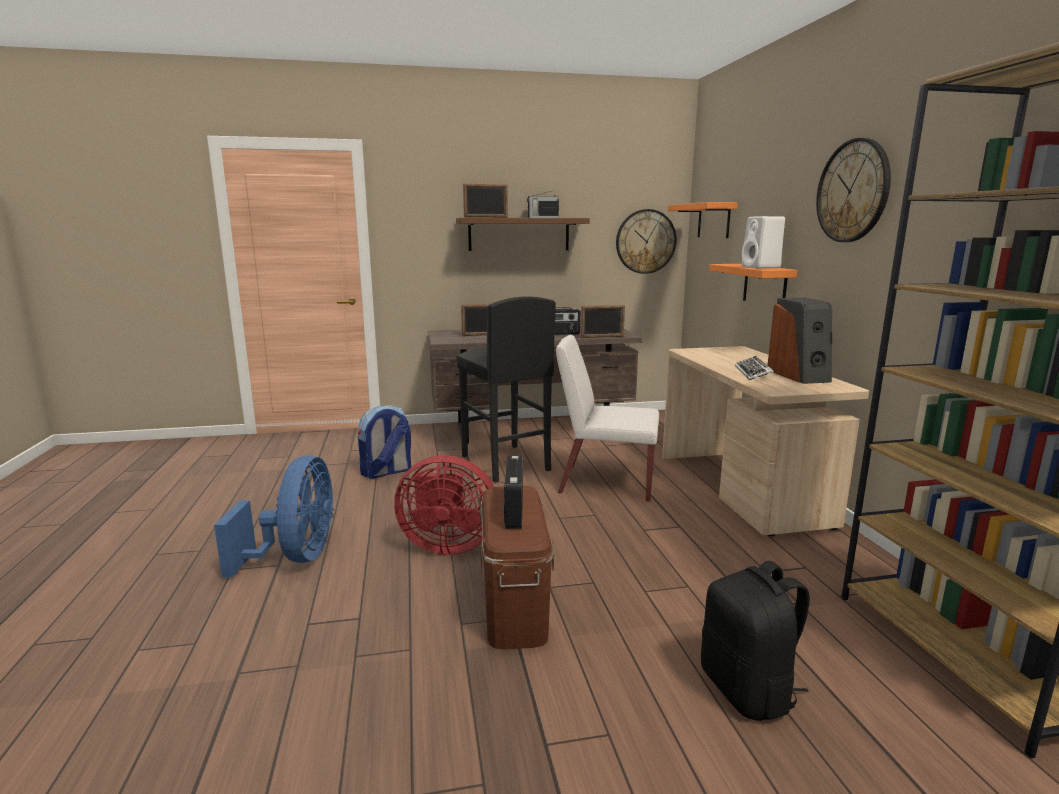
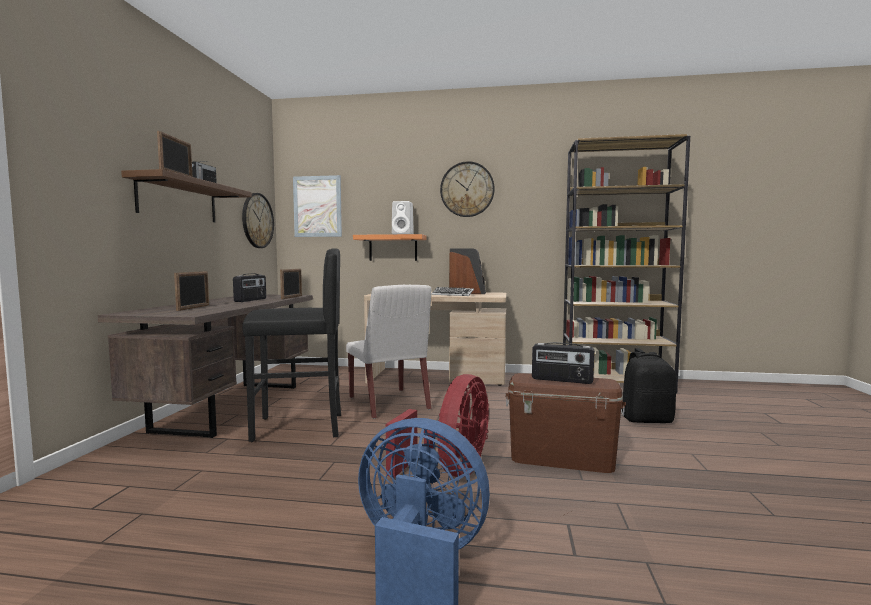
camera: 70 degrees left, 10 degrees down
(386, 472) = (226, 487): backpack -> none
(605, 483) = (389, 403): white chair -> white chair turned 60 degrees counterclockwise
(713, 220) = (317, 206): orange shelf -> picture

